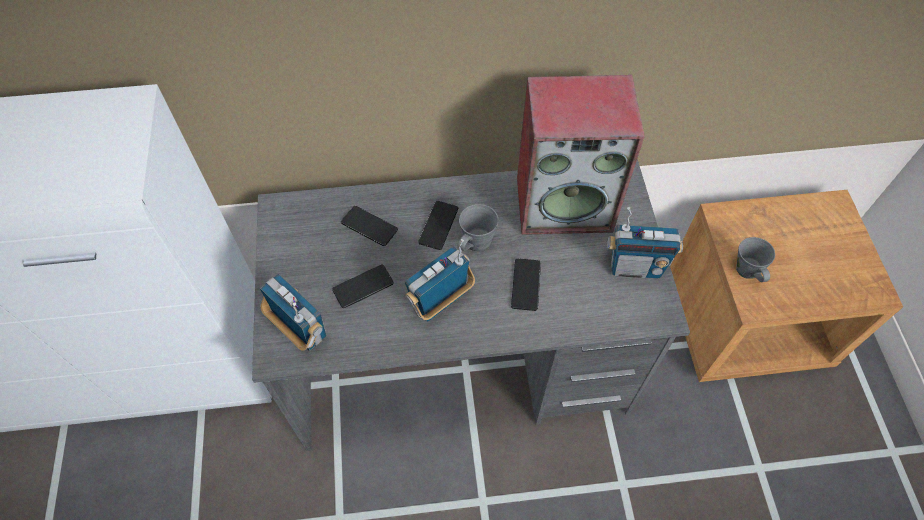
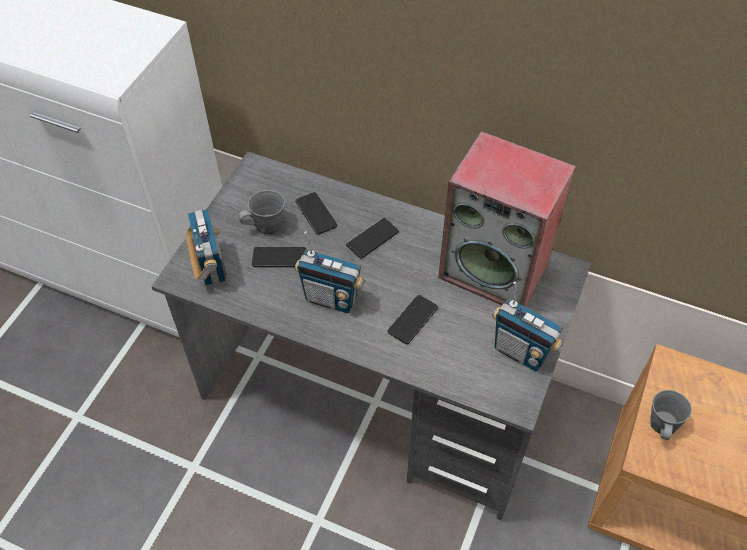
camera: 30 degrees right, 5 degrees down
(439, 302) = (331, 298): radio -> radio turned 150 degrees counterclockwise
(476, 242) = (394, 266): grey mug -> grey mug (266, 225)

